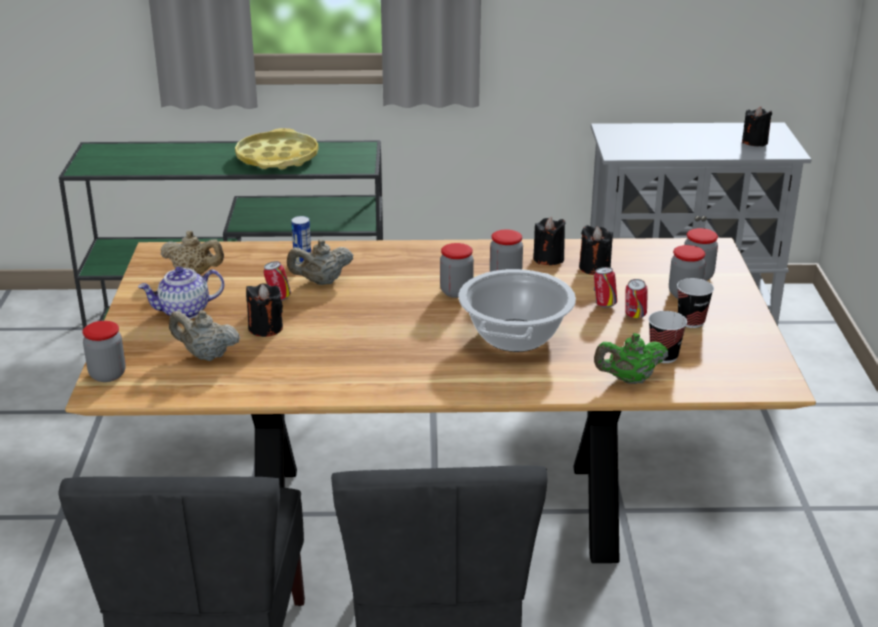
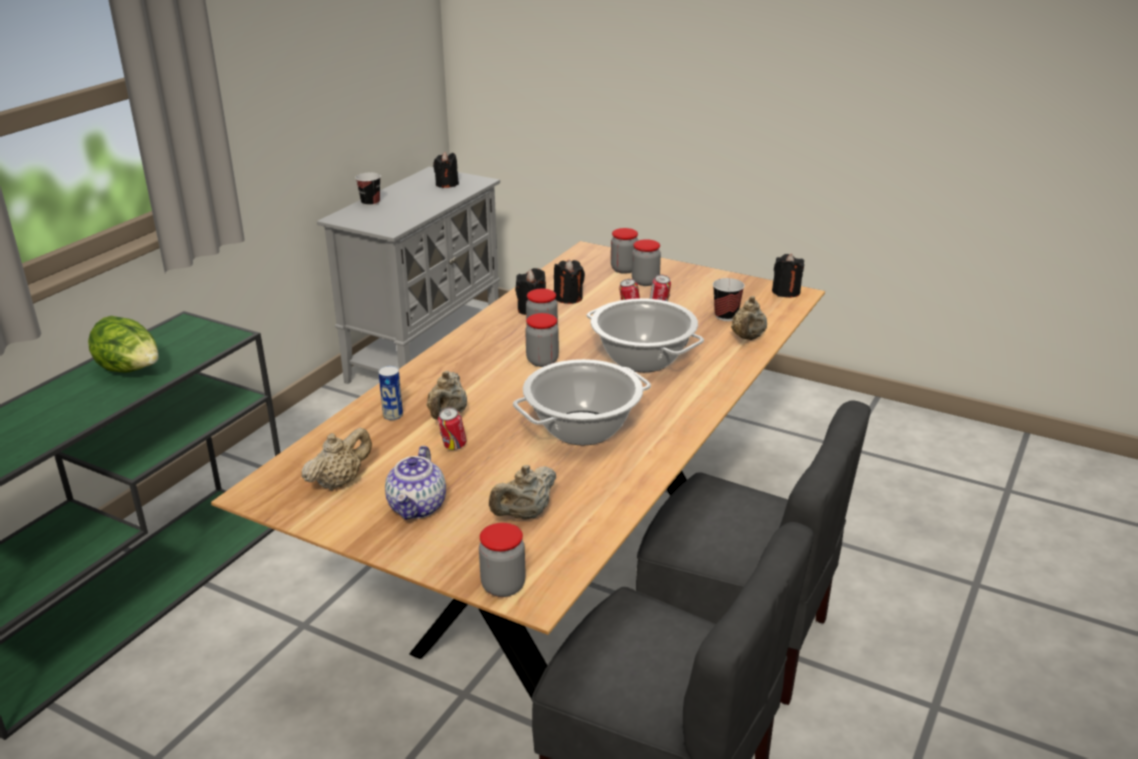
camera: 60 degrees left, 0 degrees up
(265, 328) = (505, 468): black candle -> black candle (786, 292)
(277, 158) = (131, 370): yellow tray -> lettuce
(358, 342) = (583, 428): none -> cooking pot
(629, 380) = (747, 337): green teapot -> beige teapot
(691, 321) = (687, 292): cup -> cup (370, 203)

